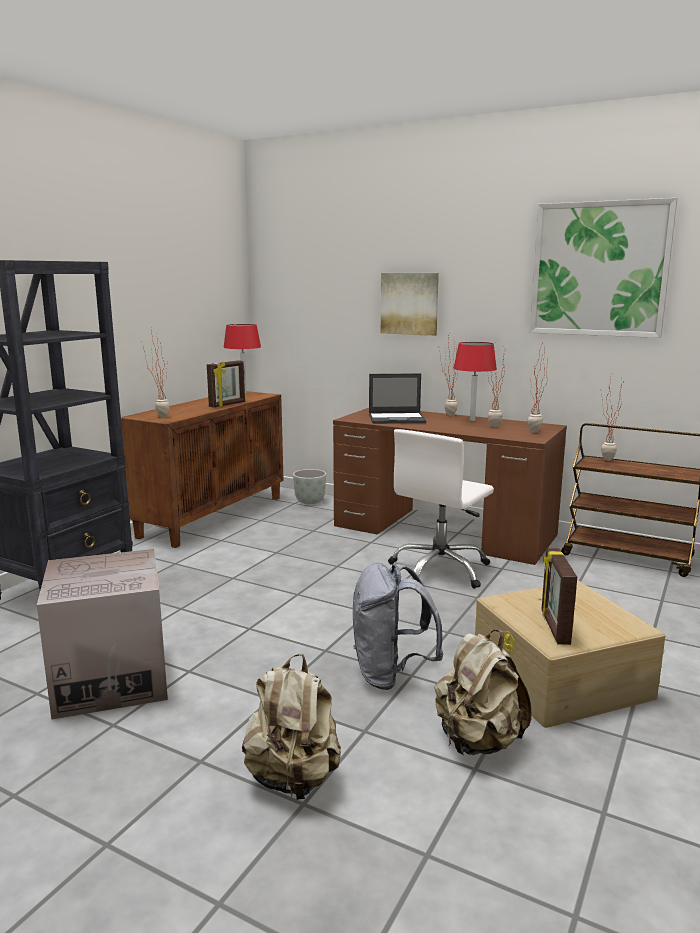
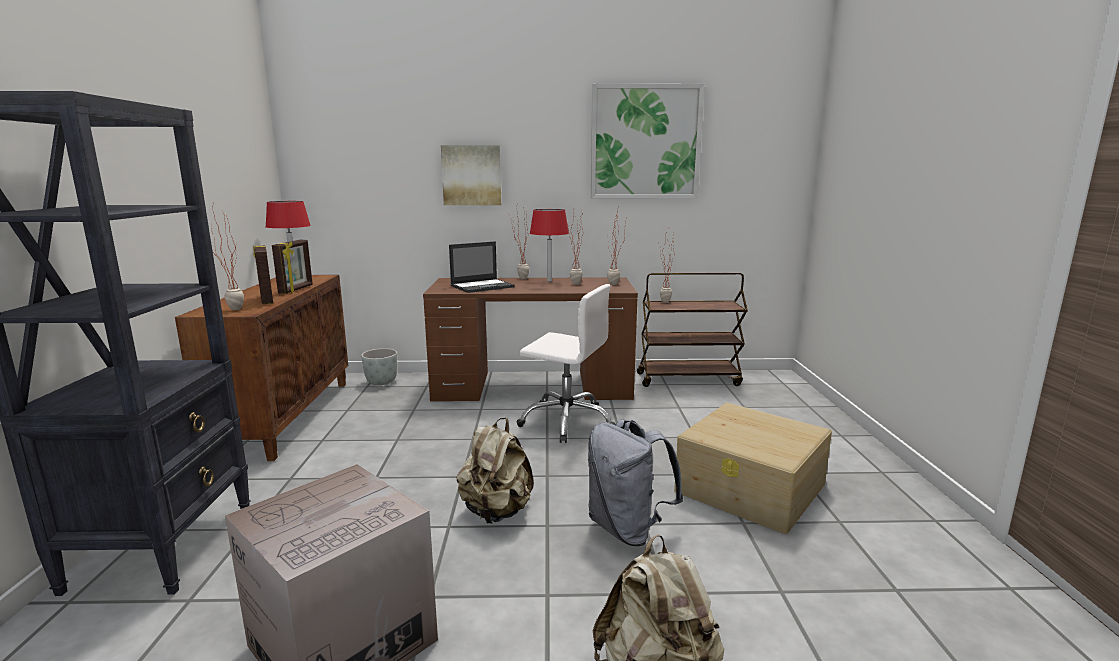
camera: 30 degrees left, 0 degrees up
(440, 570) = (567, 421): white office chair -> white office chair turned 75 degrees counterclockwise
(478, 741) = (756, 565): beige backpack -> beige backpack (496, 512)
(554, 628) = (763, 445): picture frame -> picture frame (266, 300)

